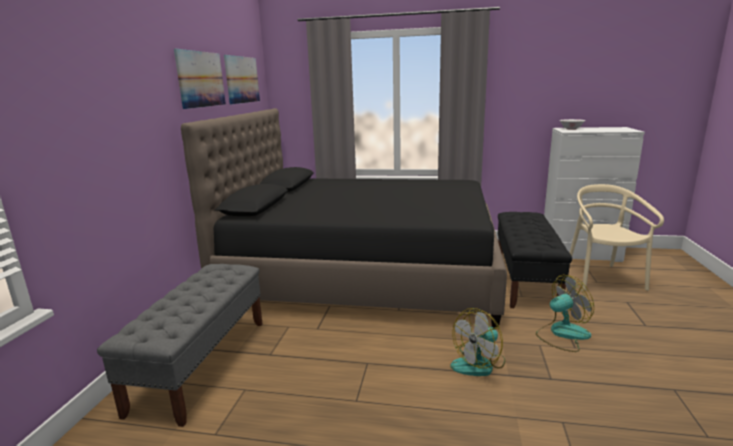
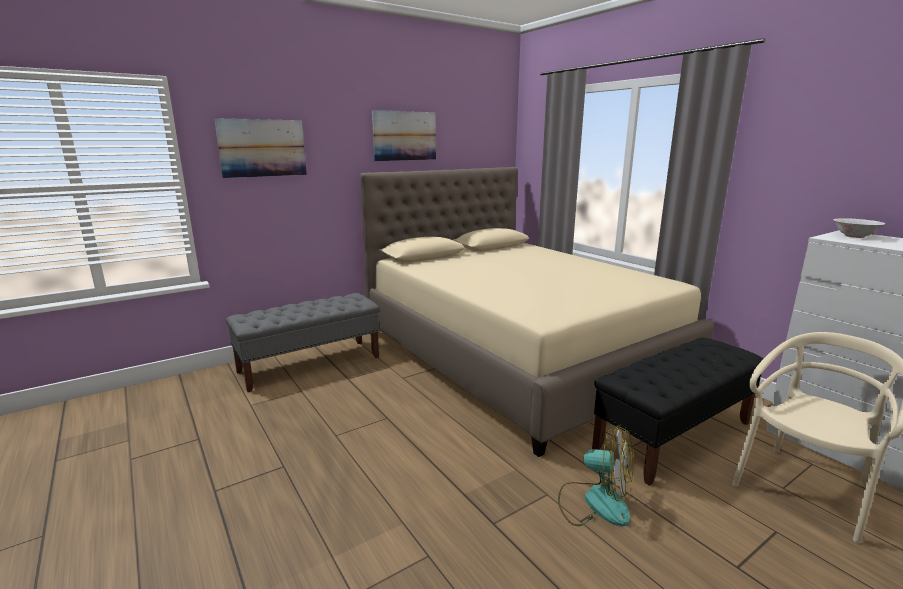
camera: 45 degrees right, 0 degrees up
(242, 79) = (471, 136): picture -> picture (262, 148)
(365, 272) = (518, 354): black bed -> beige bed
(479, 363) = (459, 470): fan -> none

